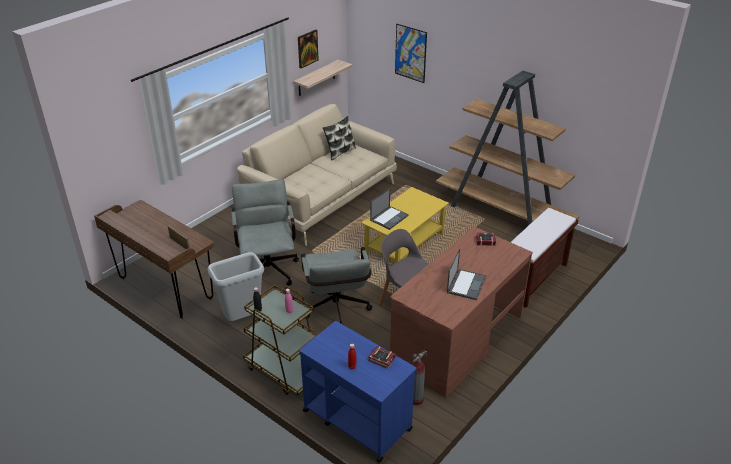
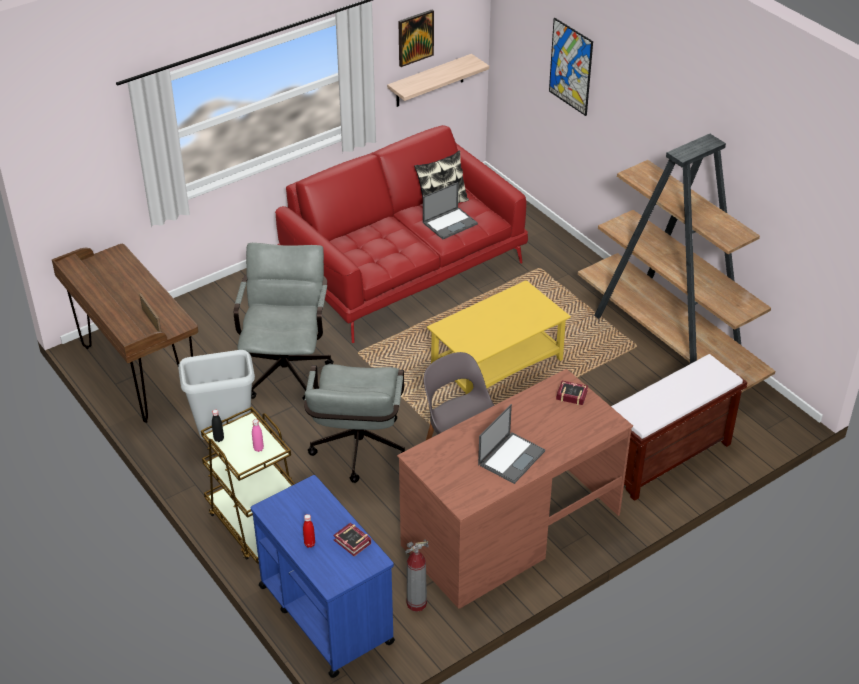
camera: 15 degrees right, 5 degrees up
(321, 196) = (403, 266): beige sofa -> red sofa
(389, 217) = (471, 326): laptop -> laptop (450, 223)

